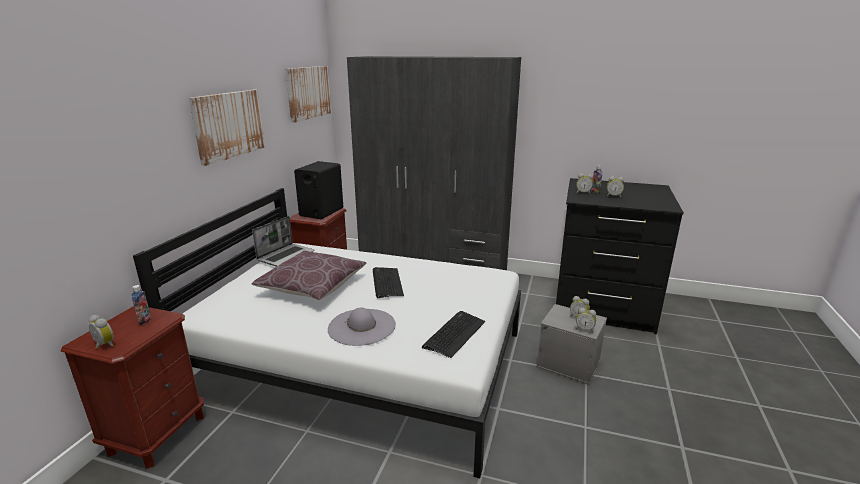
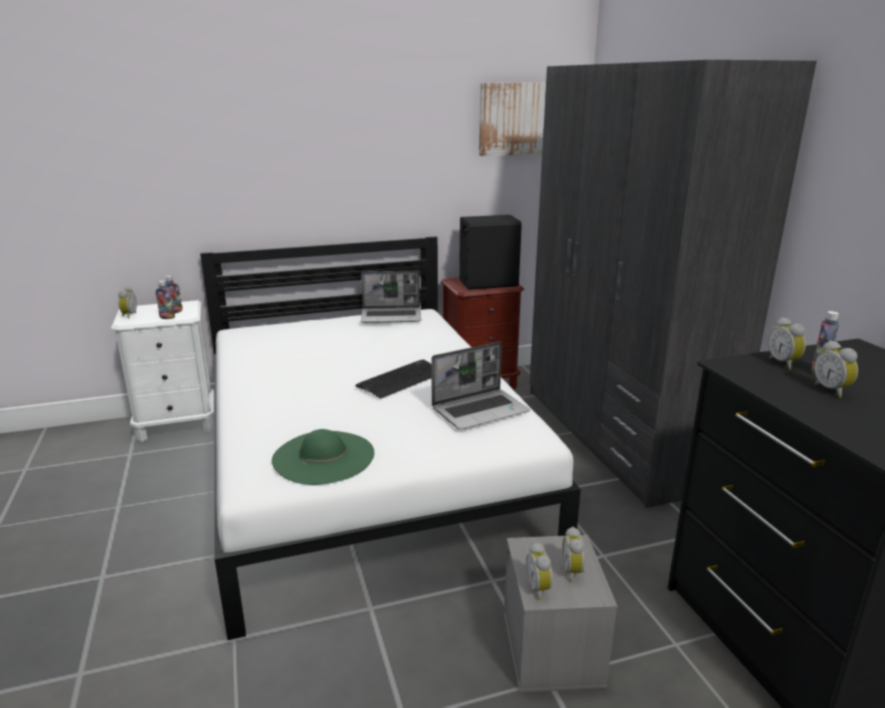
camera: 55 degrees right, 0 degrees up
(153, 327) = (167, 317): none -> bottle
(157, 434) = (177, 424): brown nightstand -> white nightstand
(228, 125) = (359, 144): picture -> none
(313, 286) = (346, 351): brown pillow -> none
(362, 326) = (287, 401): grey hat -> none
(454, 334) = (323, 457): keyboard -> green hat
(455, 275) = (480, 410): none -> laptop

